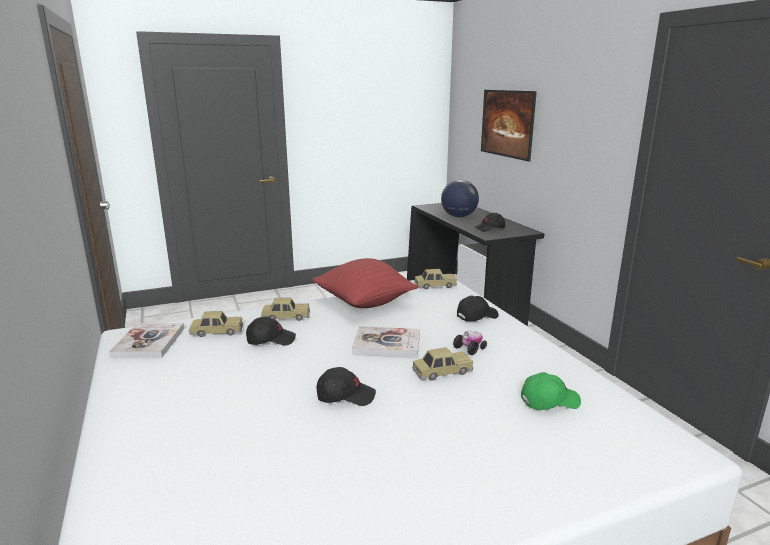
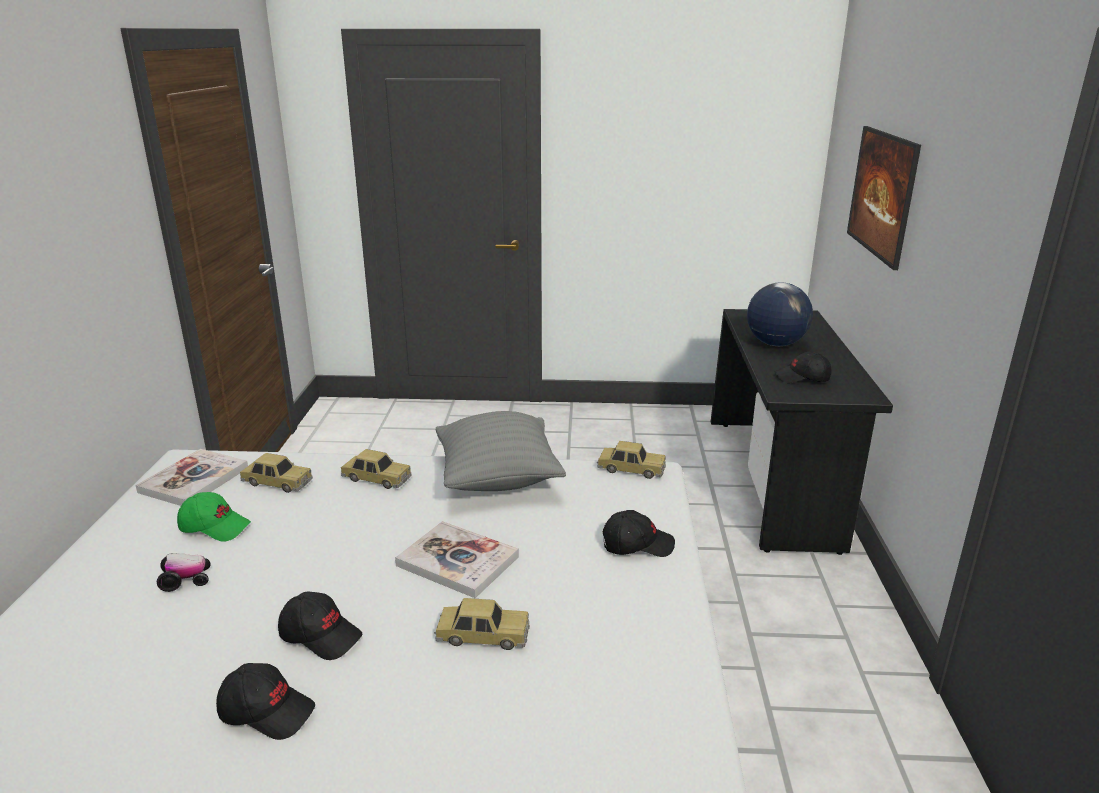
camera: 25 degrees right, 5 degrees up
(270, 340) = (323, 513): black cap -> black cap (267, 711)
(364, 303) = (498, 479): red pillow -> grey pillow
(470, 349) = (565, 605): toy car -> toy car (186, 580)
(549, 401) = (585, 745): green cap -> green cap (215, 527)

